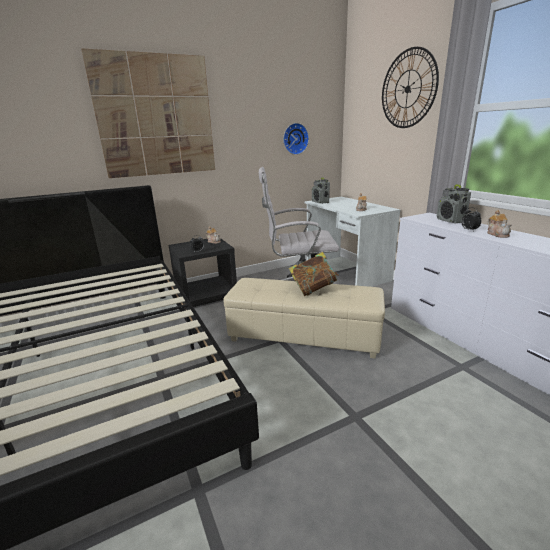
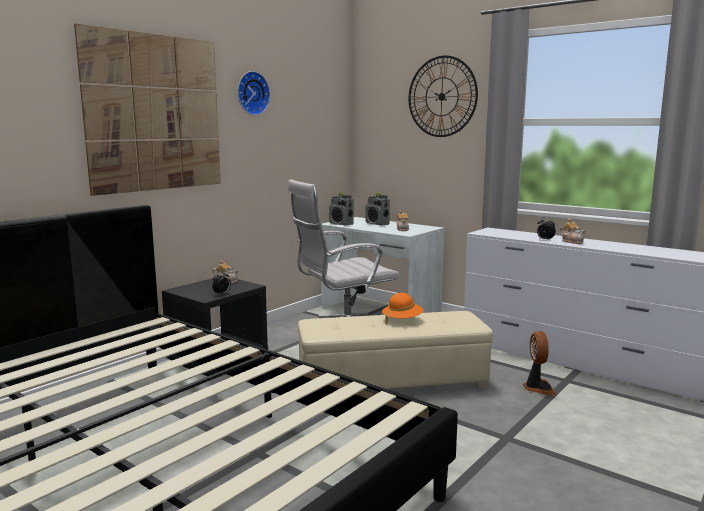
camera: 25 degrees left, 10 degrees down
(294, 139) = (305, 145): wall clock -> wall clock (251, 93)
(313, 289) = (402, 320): book -> orange hat
(426, 369) = (538, 388): none -> fan
(450, 221) = (518, 233): radio -> radio (377, 224)

